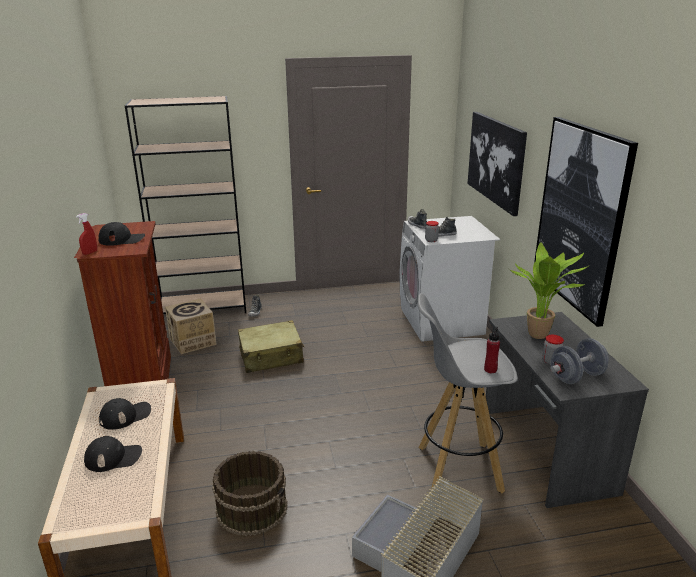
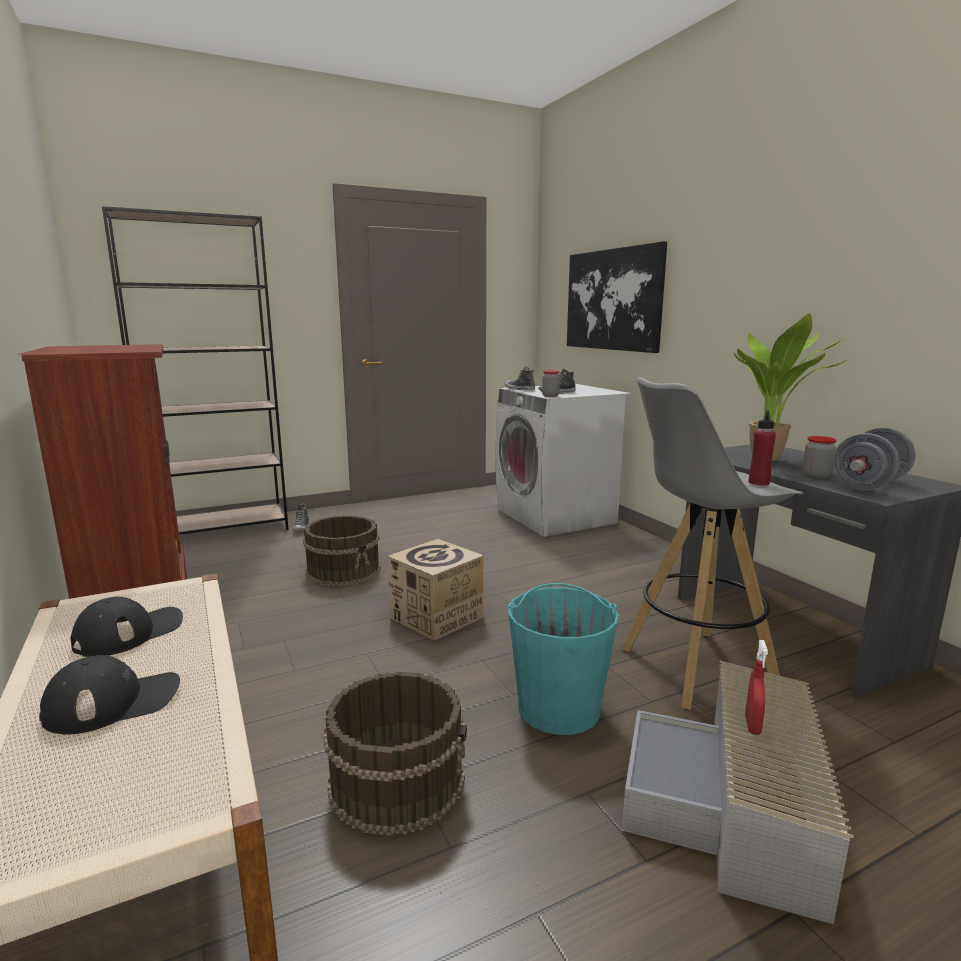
camera: 15 degrees left, 10 degrees down
(90, 253) = (49, 352): red spray bottle -> red spray bottle (752, 725)
(122, 239) = (109, 348): black cap -> none
(192, 341) = (214, 566): cardboard box -> cardboard box (436, 617)
(271, 356) = (344, 570): beige suitcase -> brown bucket
(357, 481) = (559, 707): none -> turquoise bucket
(580, 217) = (782, 307): picture -> none

